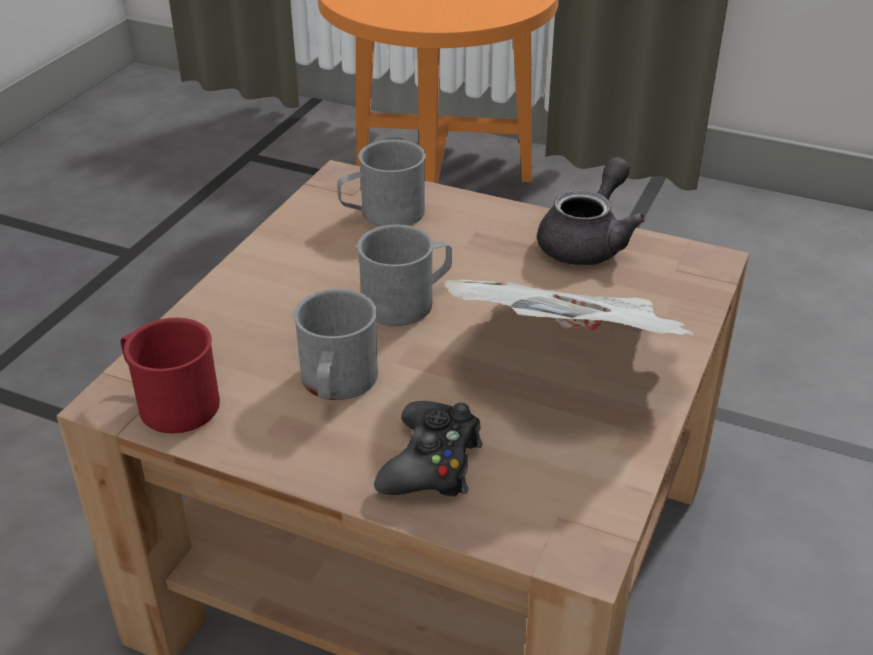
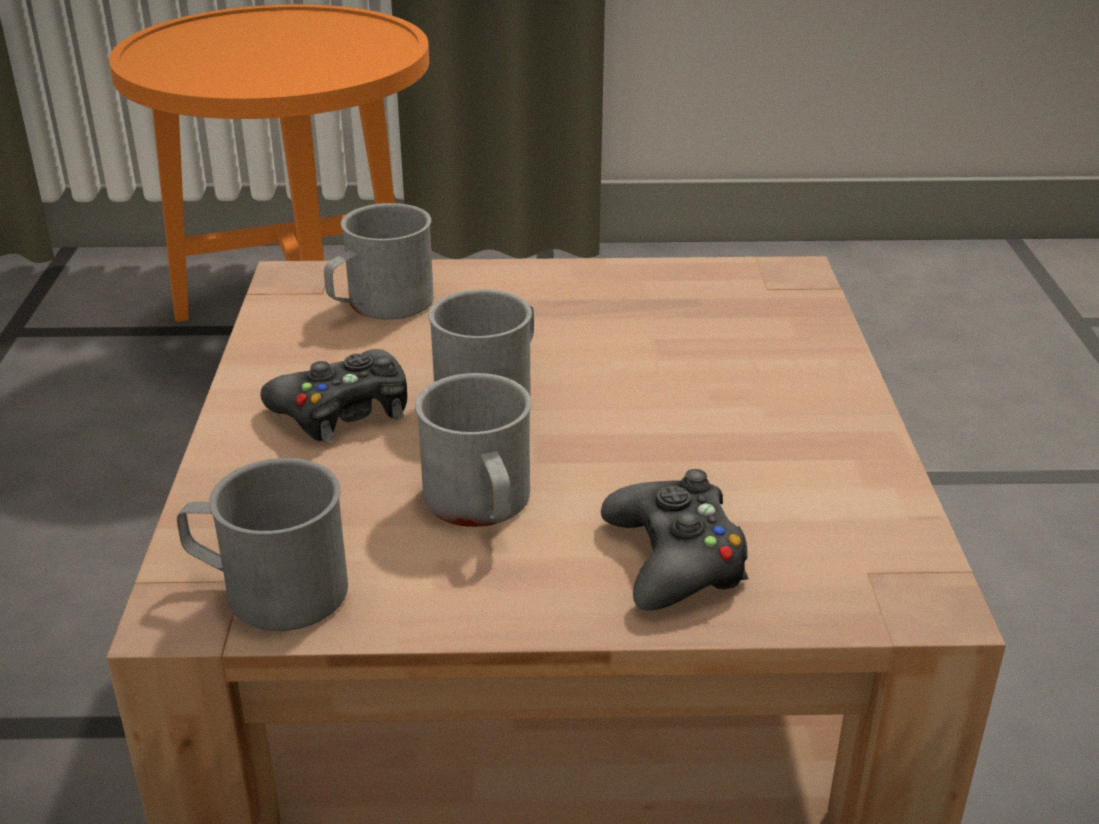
camera: 25 degrees left, 5 degrees down
(170, 401) = (268, 589): red mug -> grey mug
(302, 289) = (343, 411): none -> black game controller
(572, 358) = (736, 403): newspaper -> none
(588, 242) = (649, 282): grey teapot -> none

